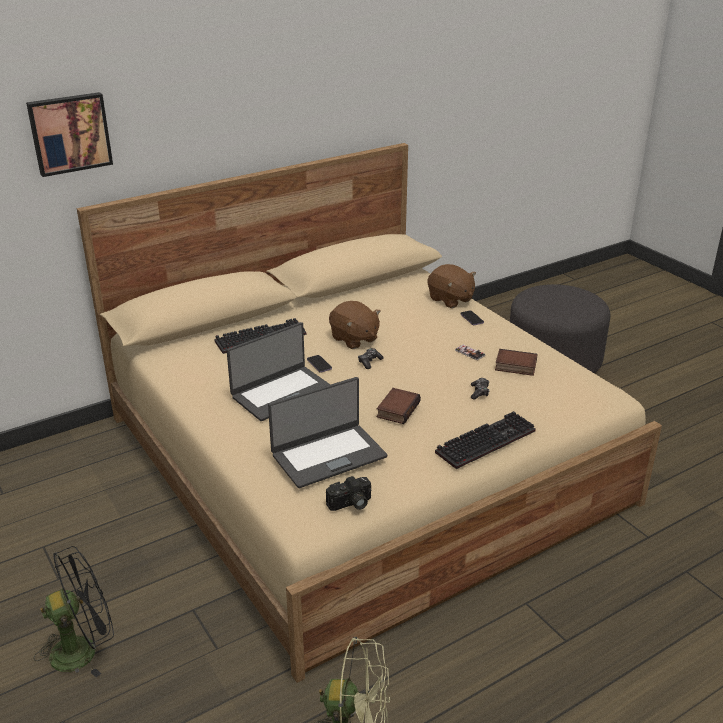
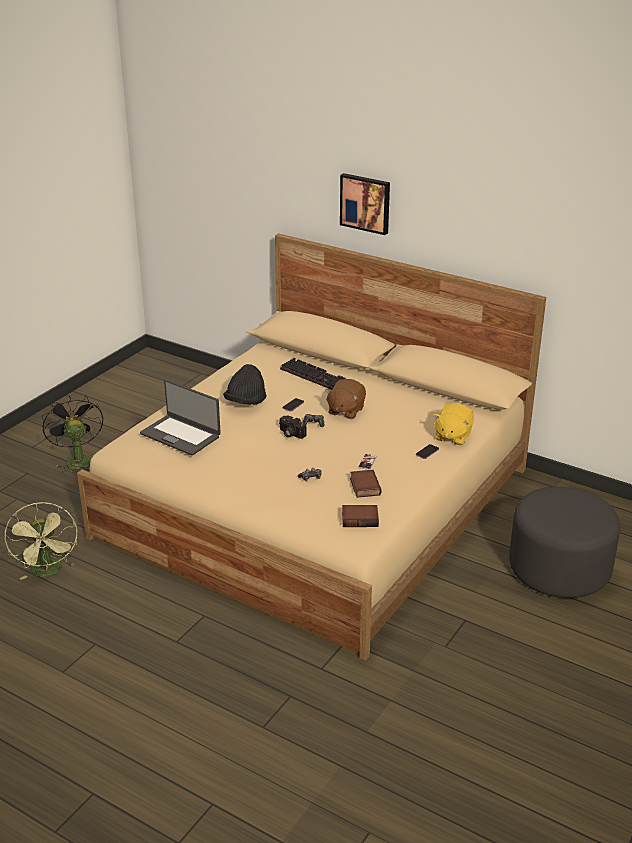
camera: 65 degrees right, 0 degrees up
(69, 133) = (285, 182): picture -> picture (365, 203)
(83, 649) = (77, 460): black fan -> black fan turned 150 degrees counterclockwise
(282, 393) = (245, 402): laptop -> black hat
(350, 504) = (140, 457): camera -> camera (290, 433)
(397, 409) = (257, 448): book -> book (360, 519)
(450, 299) = (452, 436): brown plush toy -> yellow plush toy
(485, 440) = (245, 492): keyboard -> none

